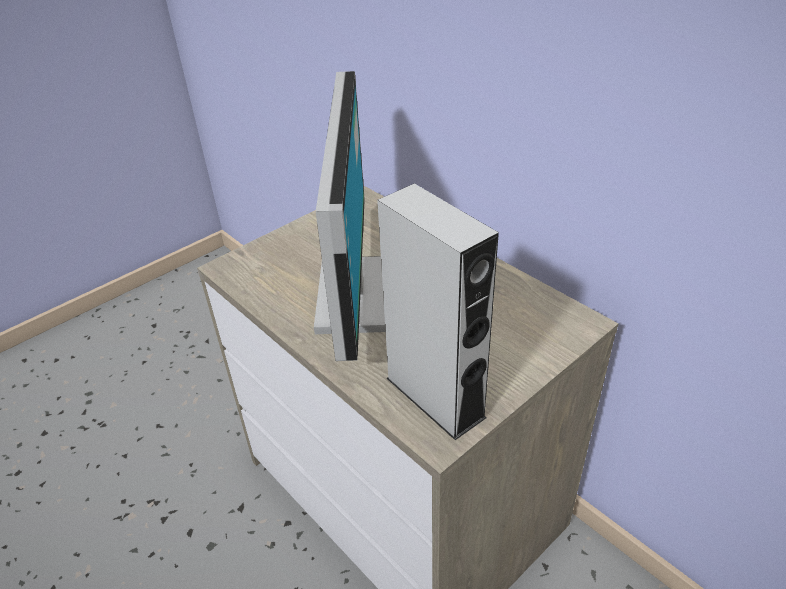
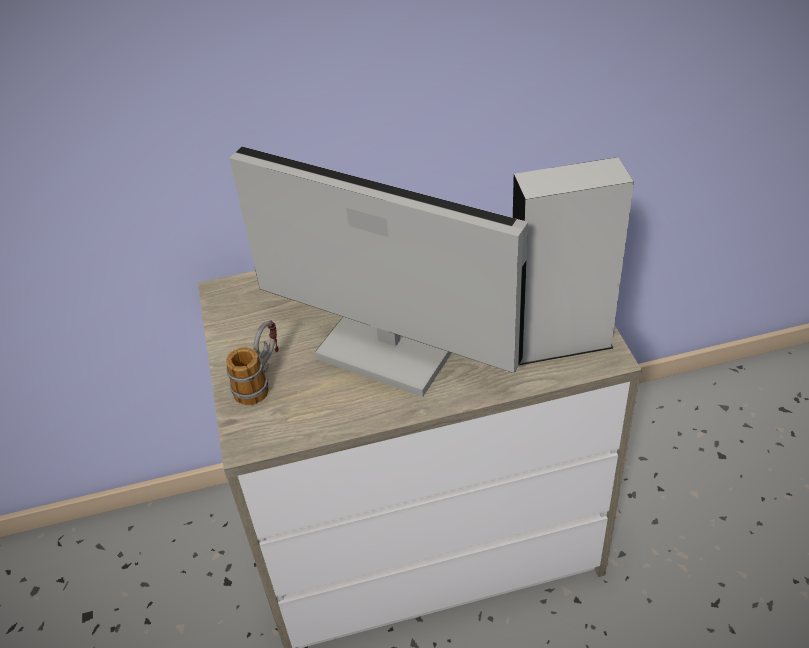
camera: 60 degrees left, 5 degrees up
(286, 249) = (261, 381): none -> mug

